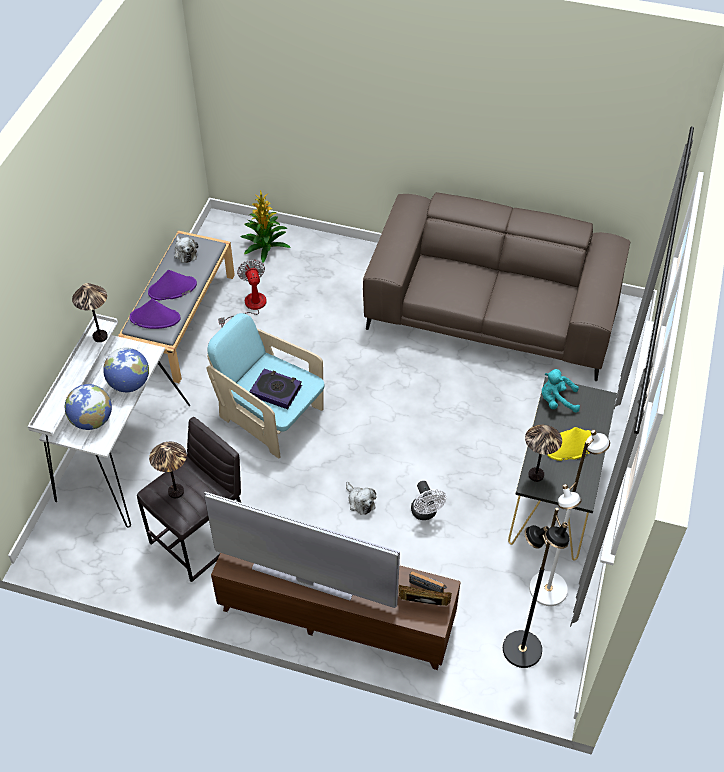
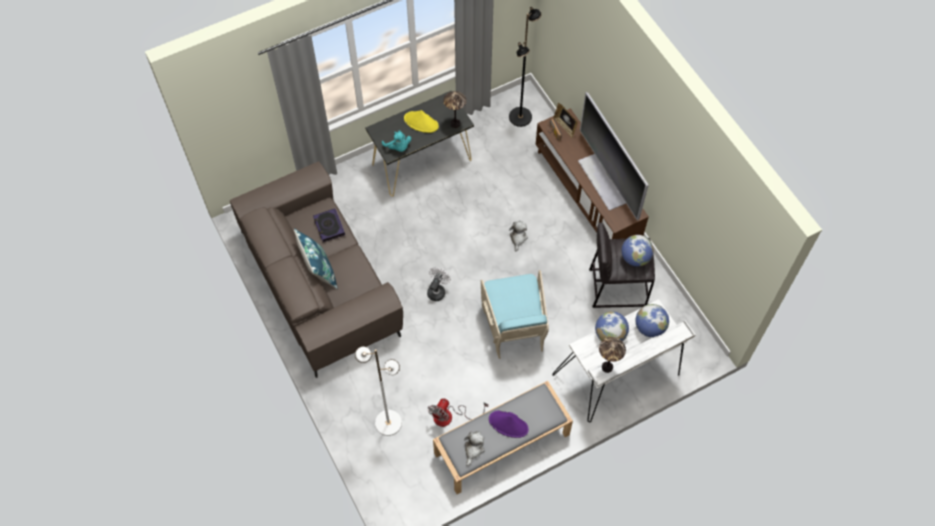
camera: 135 degrees left, 10 degrees up
(155, 318) = (539, 409): purple hat -> none
(176, 492) = (635, 258): table lamp -> globe
(264, 246) = (390, 460): potted plant -> none
(276, 391) = (517, 296): book -> book (329, 226)
(425, 513) = (493, 205): white fan -> white fan (437, 290)
(482, 270) = (318, 271): none -> blue pillow
(549, 589) = (478, 128): white floor lamp -> white floor lamp (388, 422)

